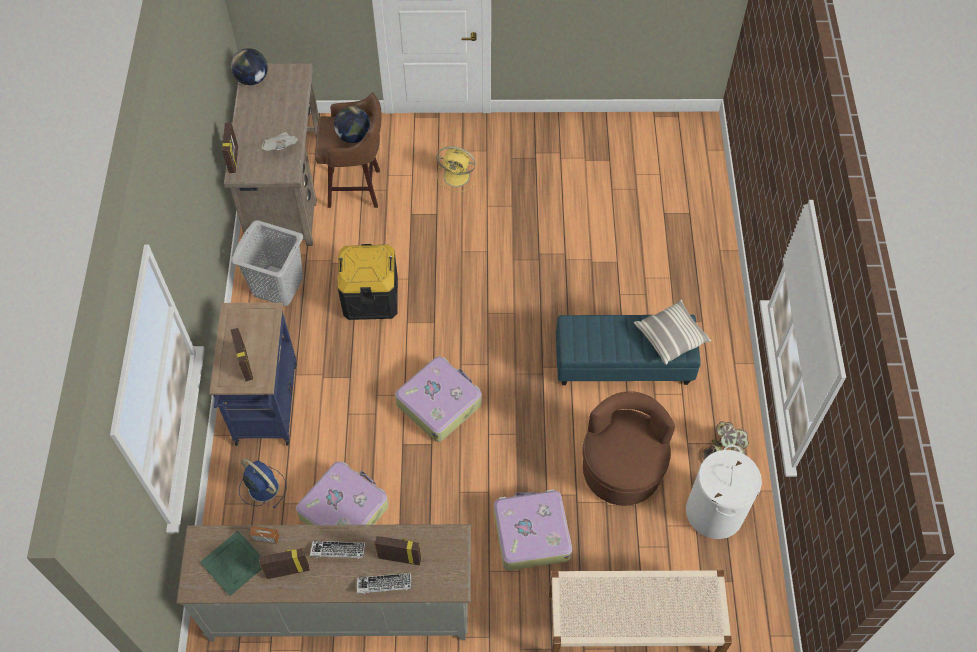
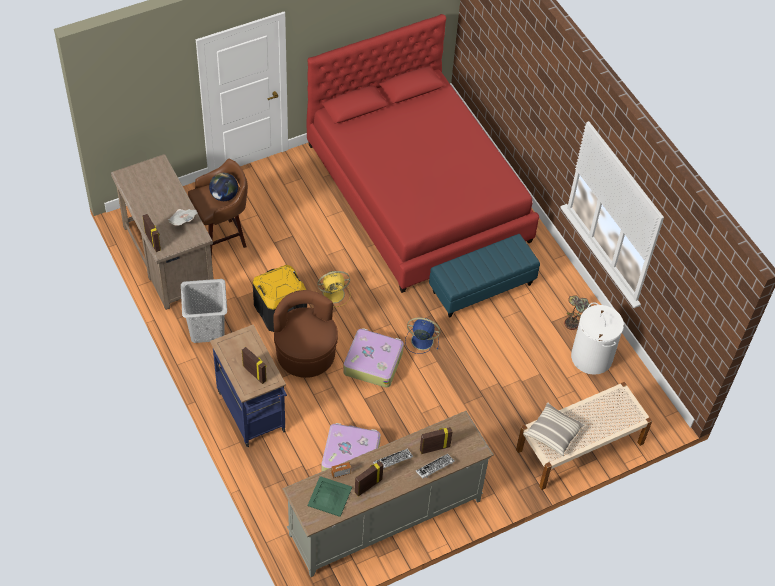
camera: 30 degrees left, 5 degrees down
(252, 79) = (128, 180): globe -> none
(262, 487) = (283, 466): blue fan -> blue fan (421, 340)
(458, 176) = (292, 204): yellow fan -> yellow fan (334, 294)
(531, 534) = (483, 419): suitcase -> none
(612, 216) = (418, 192): none -> red bed
(621, 471) = (519, 356): brown armchair -> brown armchair (306, 355)
(671, 337) = (513, 253): pillow -> pillow (553, 433)

